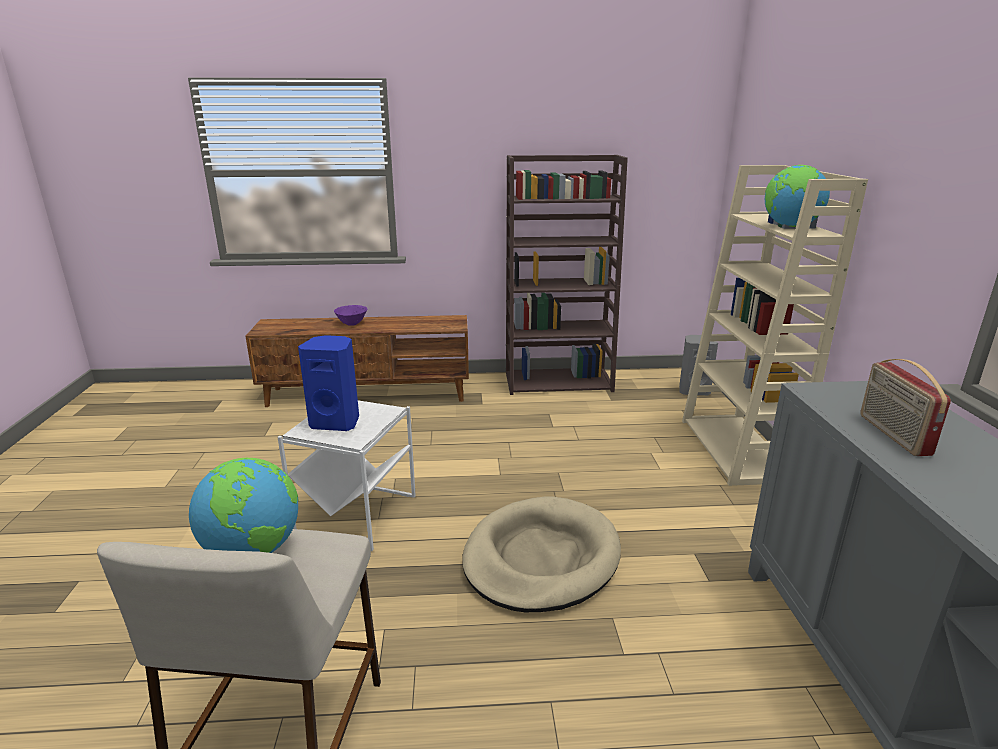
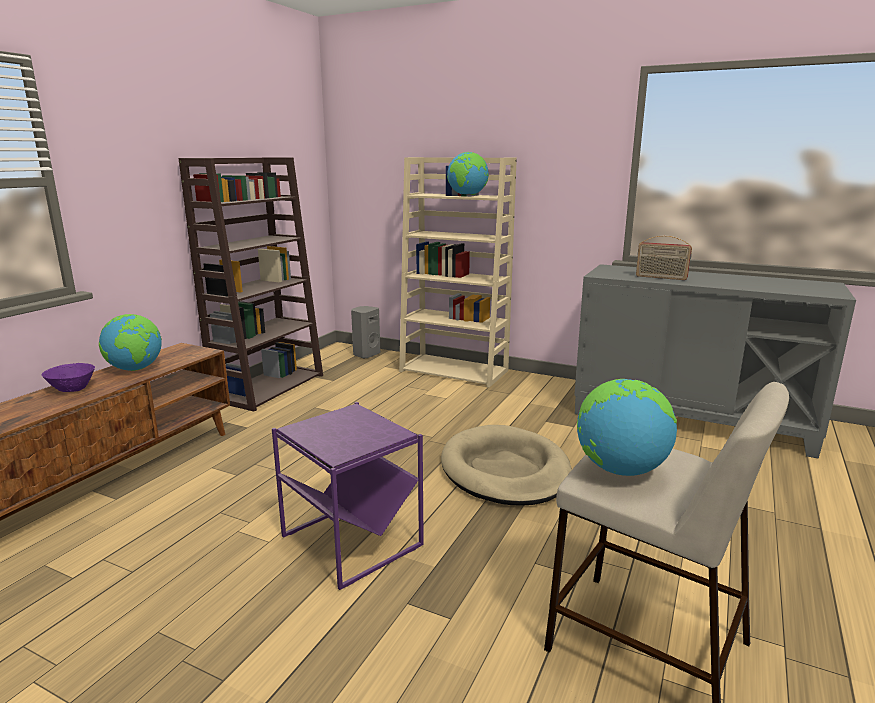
camera: 60 degrees left, 5 degrees down
(336, 422) = (344, 436): blue speaker -> none
(355, 515) = (351, 542): white side table -> purple side table
(400, 323) = (135, 369): none -> globe

